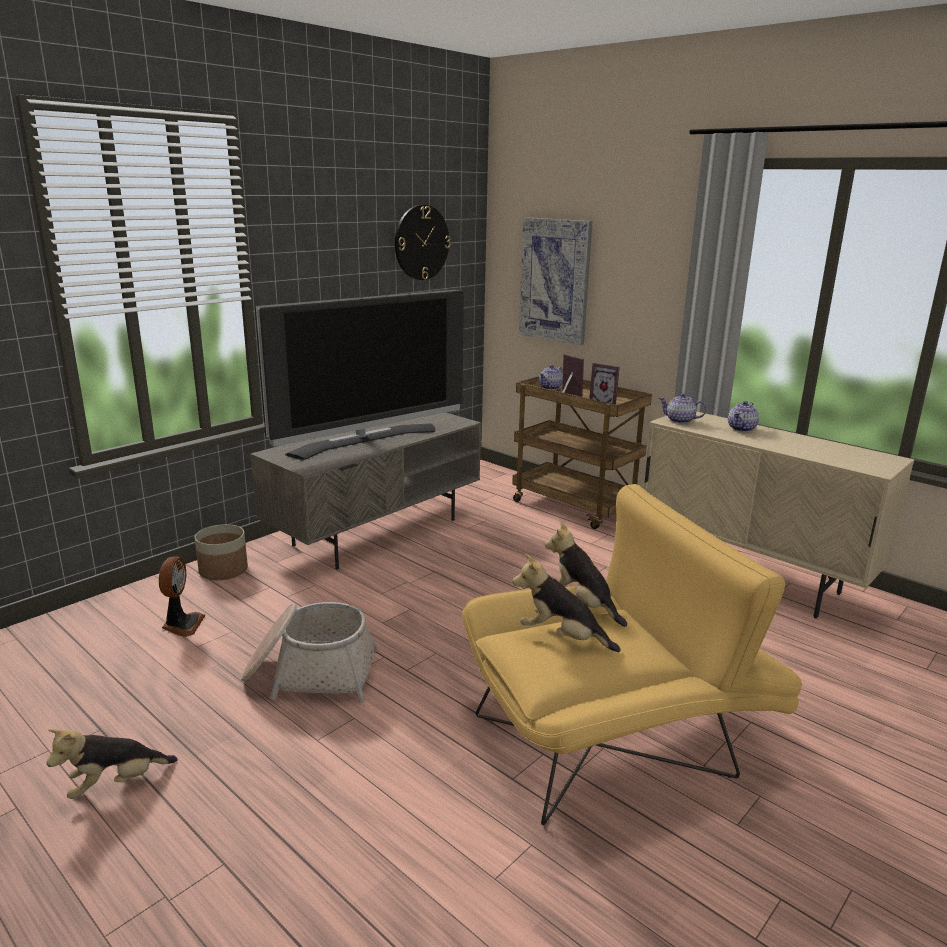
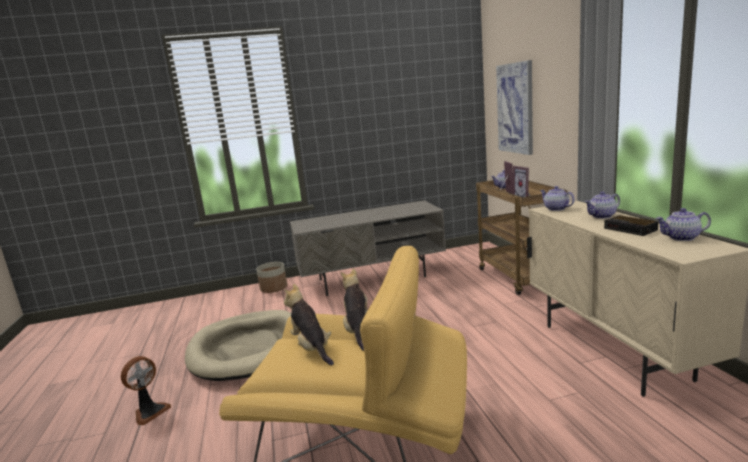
camera: 35 degrees right, 5 degrees down
(115, 784) = (116, 380): plush toy -> none
(182, 625) = (225, 312): fan -> fan (150, 412)
(310, 673) = (248, 349): basket -> beige dog bed
(366, 441) = (356, 217): television -> none
(421, 242) = (424, 91): wall clock -> none
(793, 444) = (631, 229): none -> alarm clock
(848, 451) = (681, 238): none -> teapot

